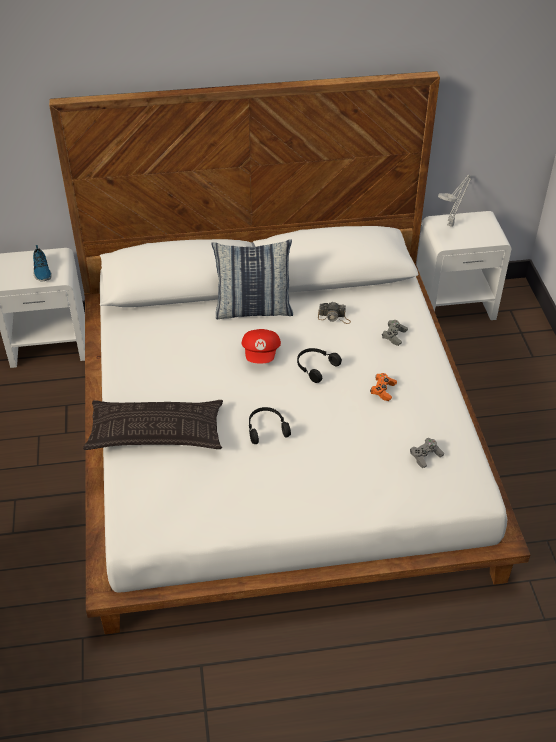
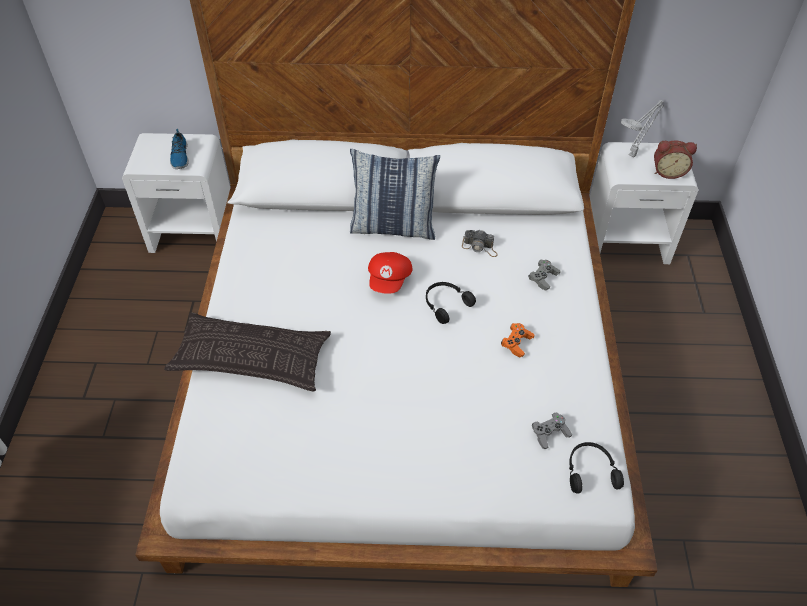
camera: 10 degrees right, 5 degrees up
(266, 428) = (374, 371): black headphones -> black headphones (590, 471)
(483, 235) = (668, 172): none -> alarm clock

